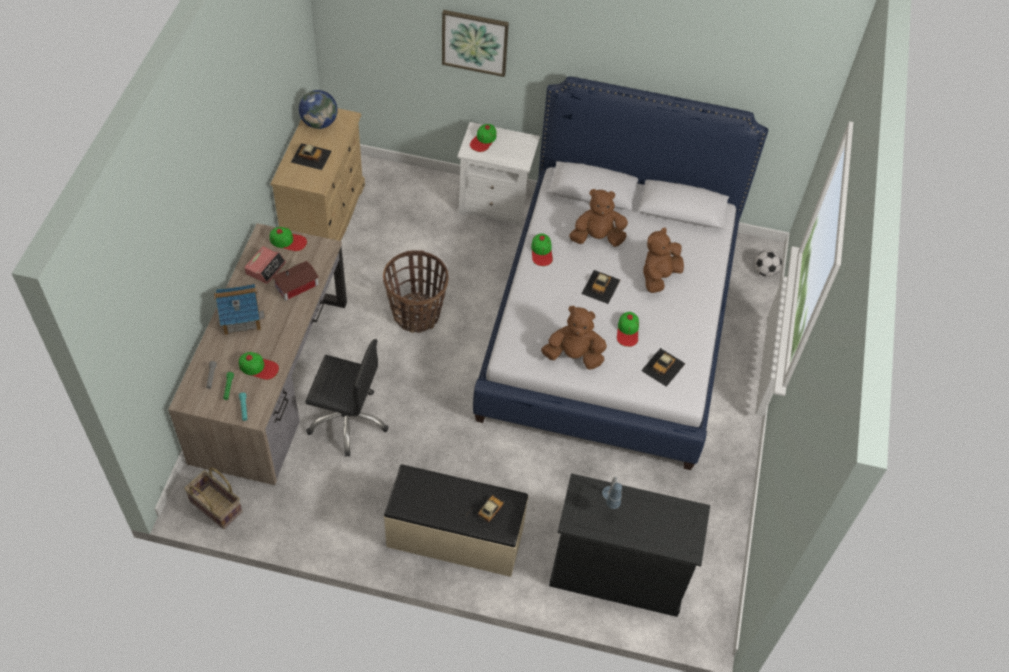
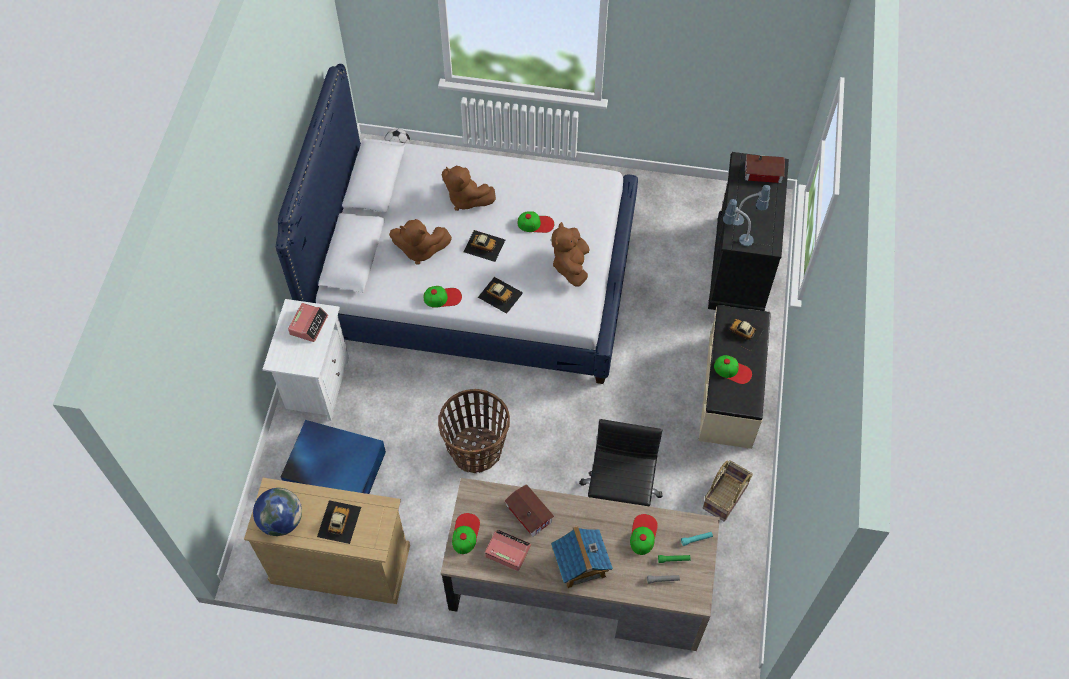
camera: 90 degrees left, 5 degrees up
(215, 507) = (739, 612): basket -> basket (725, 497)
(412, 215) = (334, 468): none -> blue storage box
(475, 42) = (231, 306): picture -> none
(483, 140) = (292, 353): cap -> cap (732, 370)
(511, 150) = (309, 325): none -> alarm clock
(586, 489) = (736, 237): none -> table lamp
(597, 238) = (420, 250): brown plush toy -> brown plush toy turned 75 degrees counterclockwise
(663, 367) = (574, 196): toy car -> toy car (500, 294)
(676, 533) = (764, 174): none -> toy house

